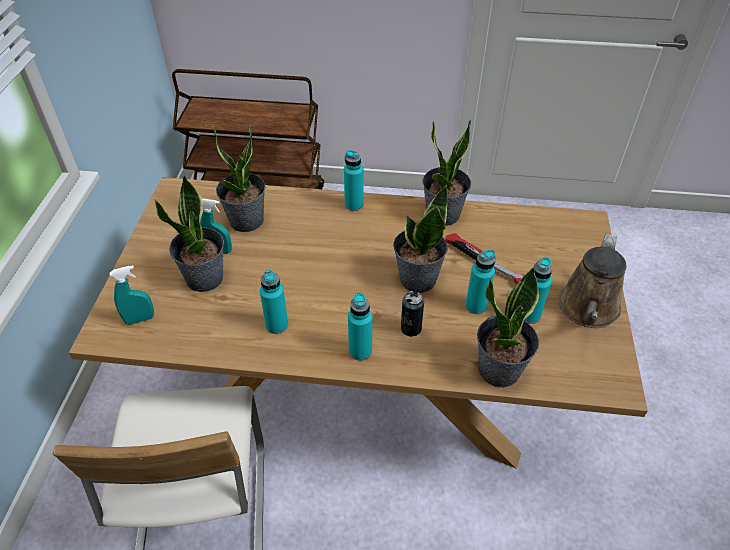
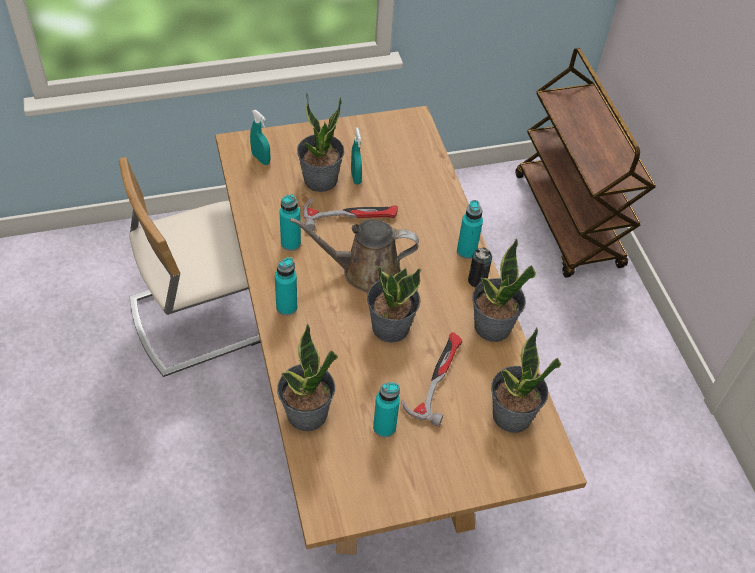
camera: 65 degrees right, 5 degrees up
(246, 221) = (401, 182): potted plant -> potted plant (511, 416)
(266, 268) = (350, 215): none -> hammer
(411, 328) = (327, 336): can -> can (477, 280)
(476, 306) = (377, 381): turquoise bottle -> none
(588, 310) = (415, 479): brown watering can -> brown watering can (365, 271)

